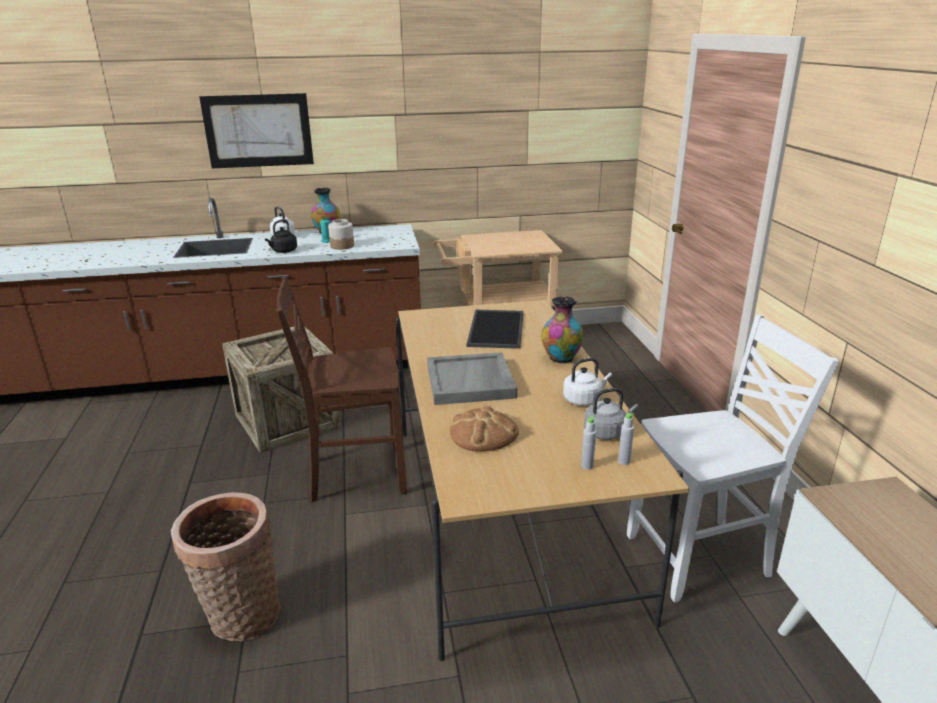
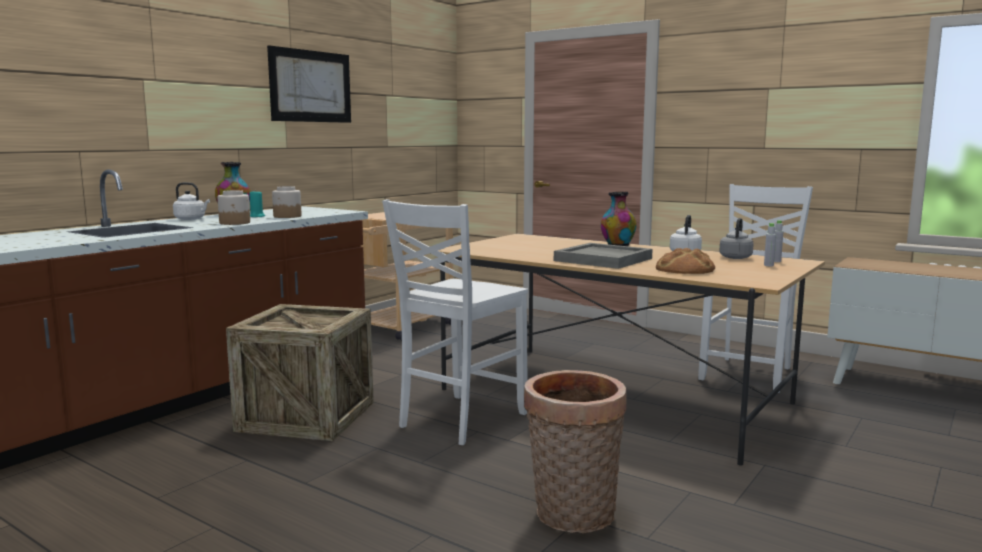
camera: 45 degrees left, 15 degrees down
(258, 131) = (149, 93): picture -> picture (311, 86)
(283, 251) = (235, 223): black kettle -> jar
(355, 475) = (459, 420): brown chair -> white chair
(497, 329) = (536, 244): tray -> none

